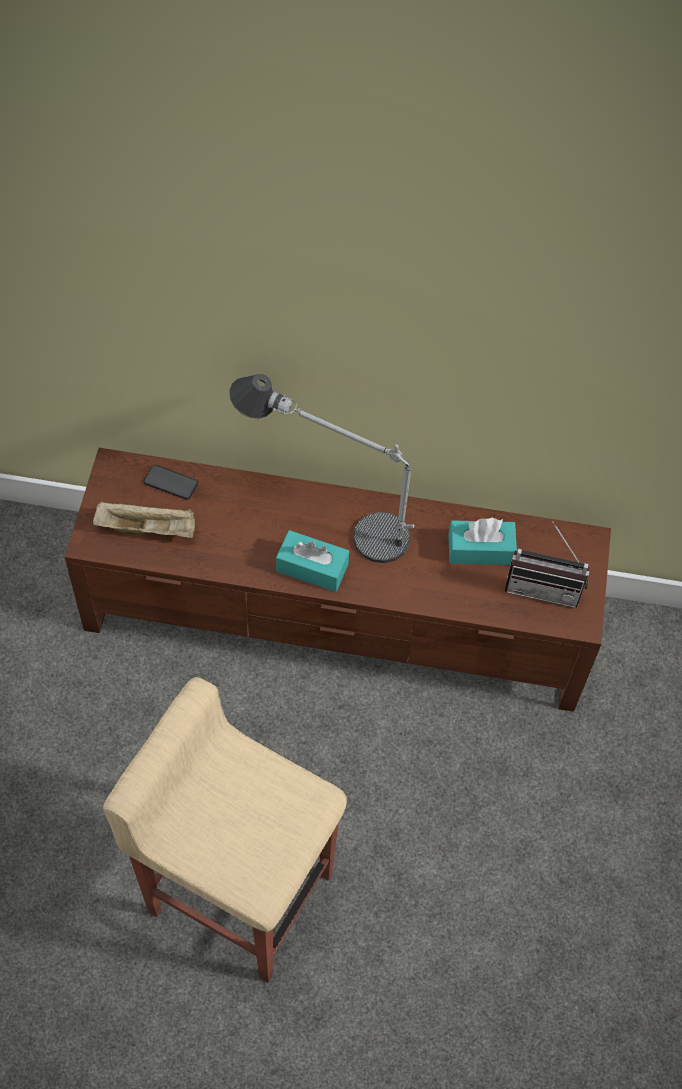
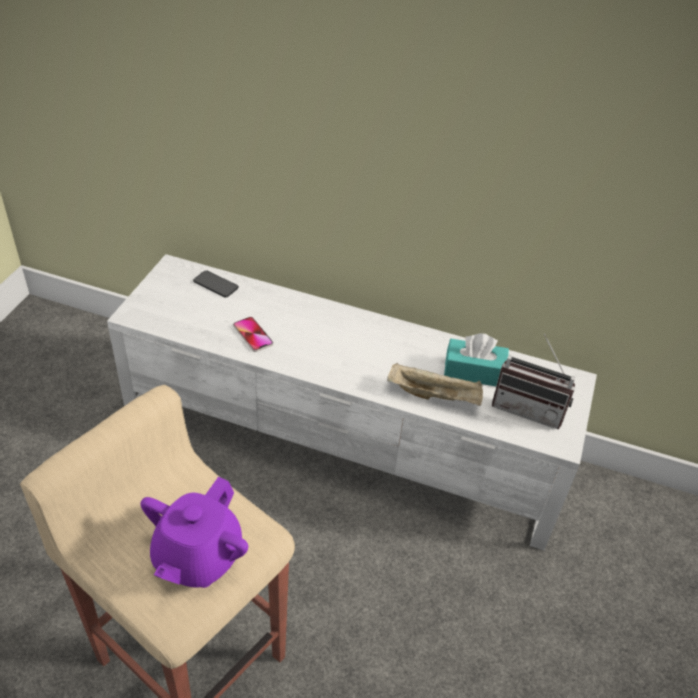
camera: 10 degrees right, 15 degrees down
(148, 529) = (185, 312): beige tray -> beige tray (435, 395)
(232, 546) = (253, 335): none -> phone
(264, 831) = (197, 557): none -> purple teapot
(312, 568) = (318, 361): turquoise tissue box -> none
(328, 513) = (343, 325): table lamp -> none
(339, 617) = (344, 439): brown tv stand -> white tv stand

